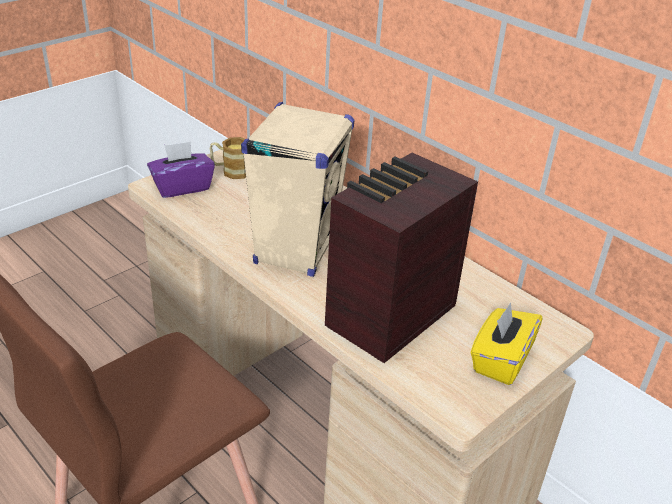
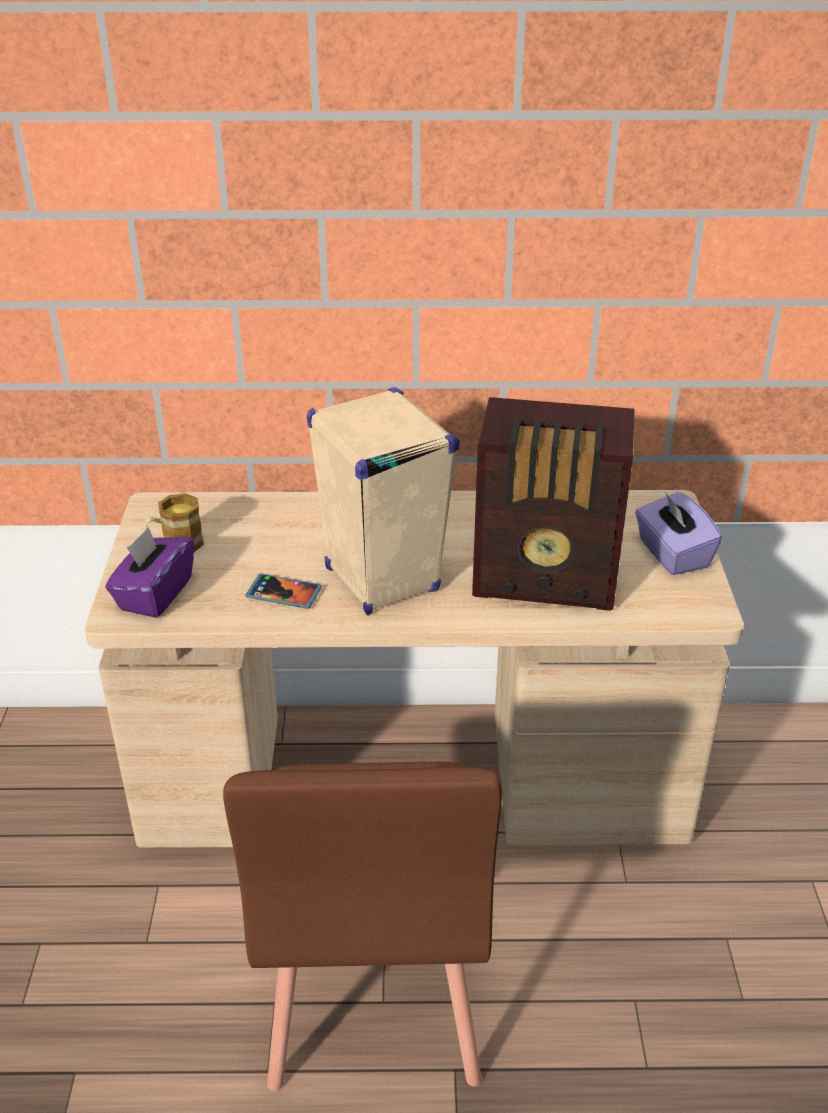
camera: 45 degrees left, 0 degrees up
(236, 225) = (283, 593): none -> phone
(387, 317) = (548, 580): radio -> radio turned 75 degrees counterclockwise
(500, 360) = (672, 554): yellow tissue box -> purple tissue box

